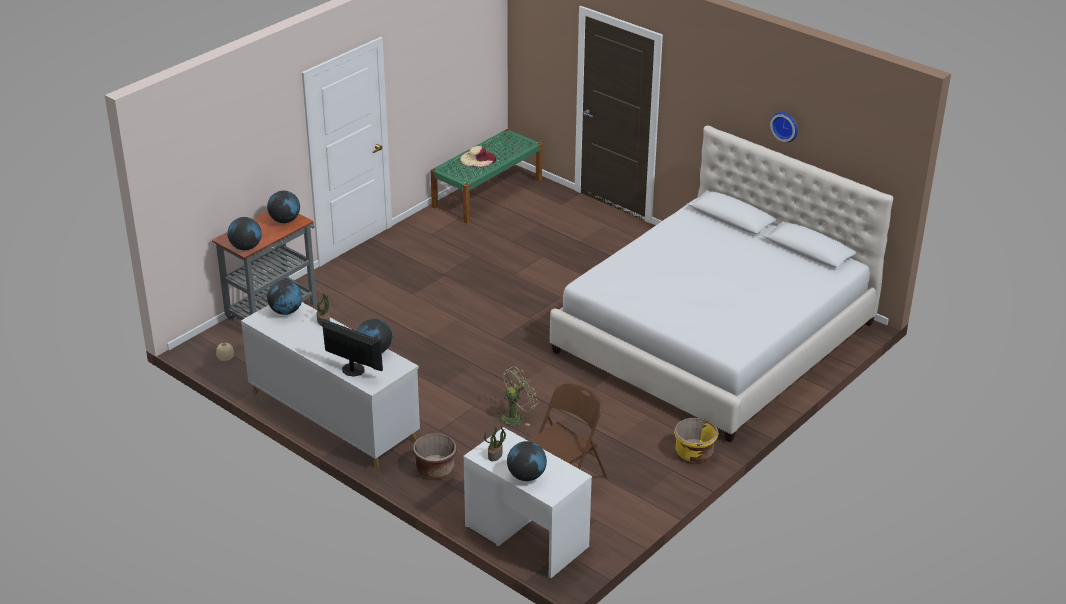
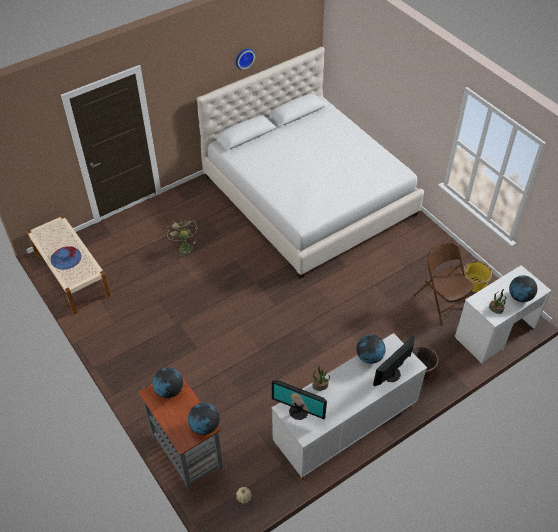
camera: 75 degrees left, 15 degrees up
(286, 311) = (298, 411): globe -> monitor
(478, 158) = (66, 257): beige hat -> blue hat
(487, 193) = (71, 275): green bench -> beige bench
(515, 416) = (369, 313): green fan -> green fan (183, 246)
(694, 453) = (424, 233): yellow planter -> yellow planter (474, 284)

